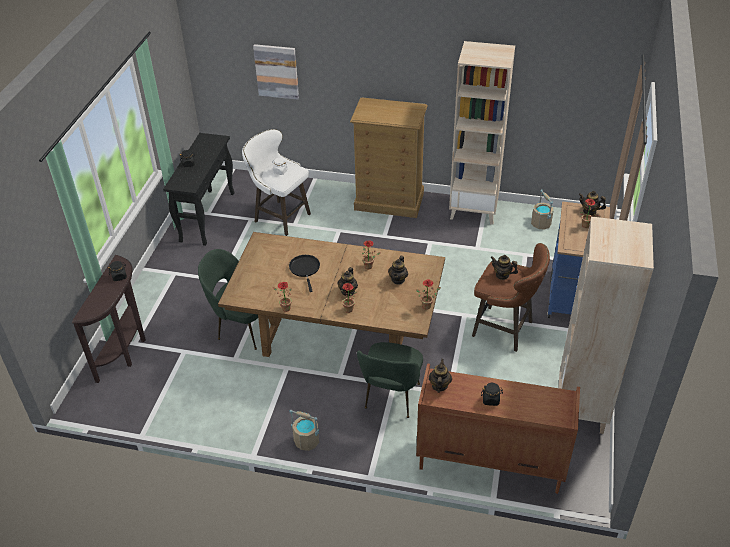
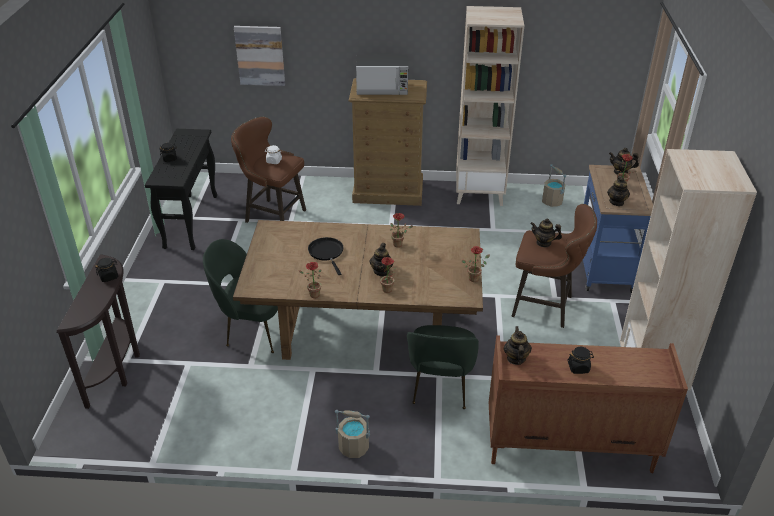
camera: 10 degrees left, 5 degrees down
(280, 217) = (273, 215): white stool -> brown stool
(383, 111) = (382, 89): none -> microwave
(398, 279) = (434, 255): teapot -> teapot (616, 202)

